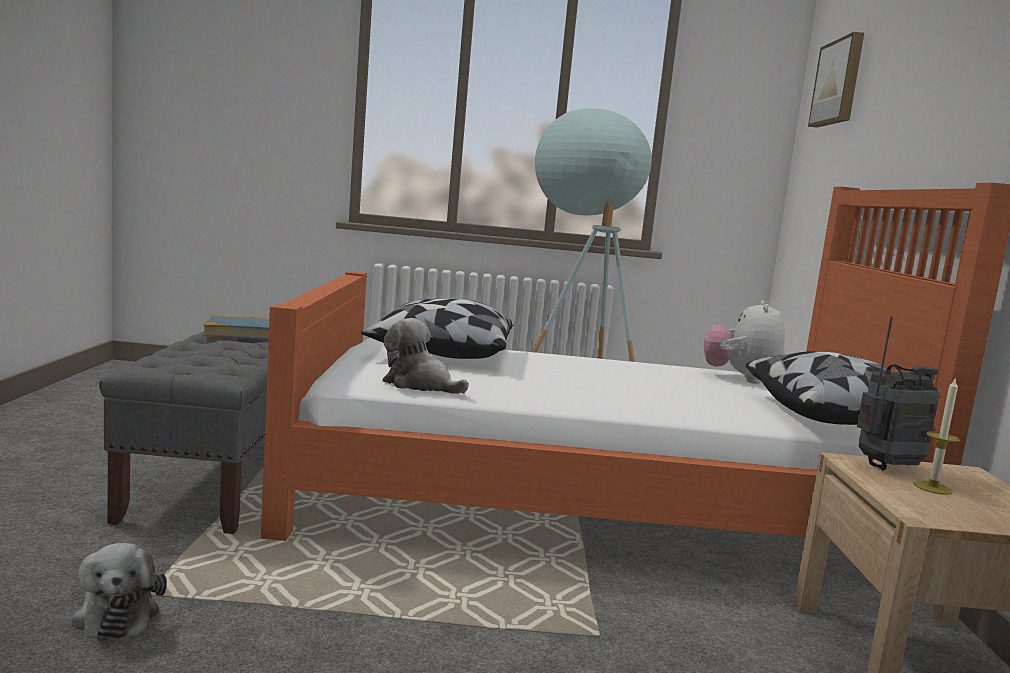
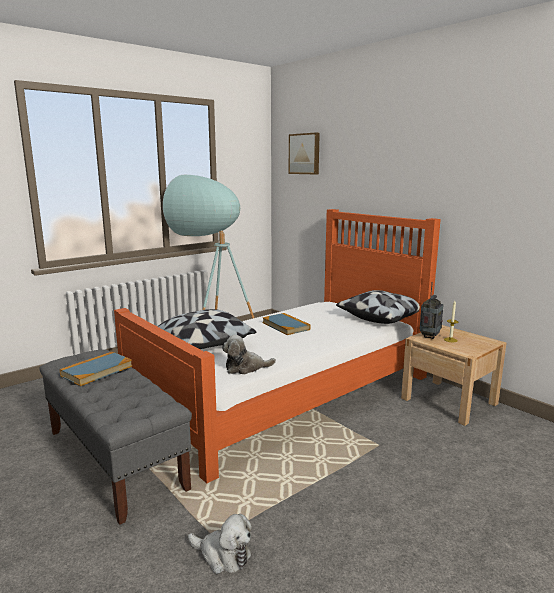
camera: 40 degrees left, 5 degrees up
(616, 375) = (286, 326): none -> book
(740, 378) = (320, 309): plush toy -> none

